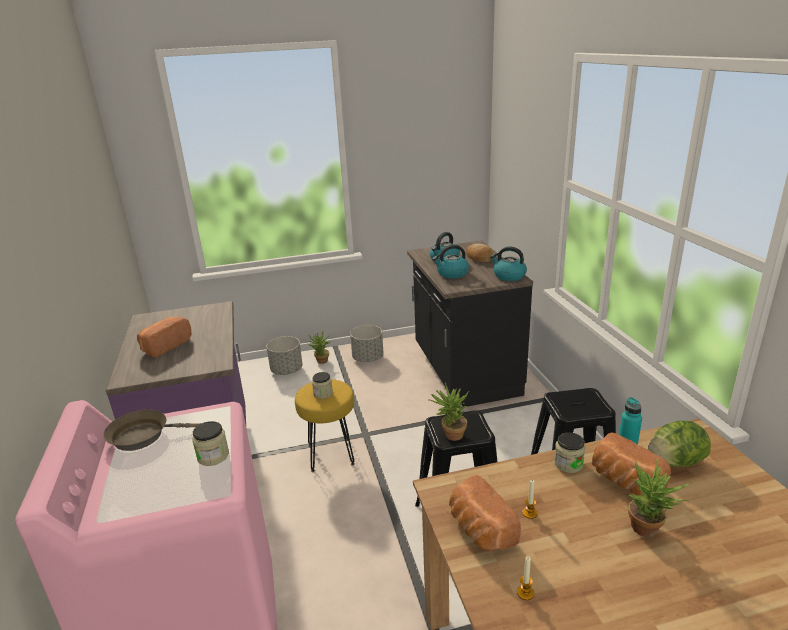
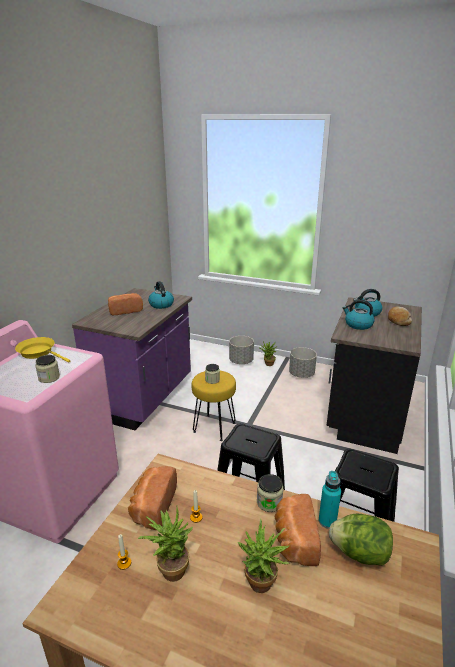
camera: 35 degrees right, 0 degrees up
(144, 435) = (39, 353): brown frying pan -> yellow frying pan
(450, 435) = (238, 442): potted plant -> potted plant (170, 568)
(508, 276) = (403, 342): kettle -> kettle (161, 304)

